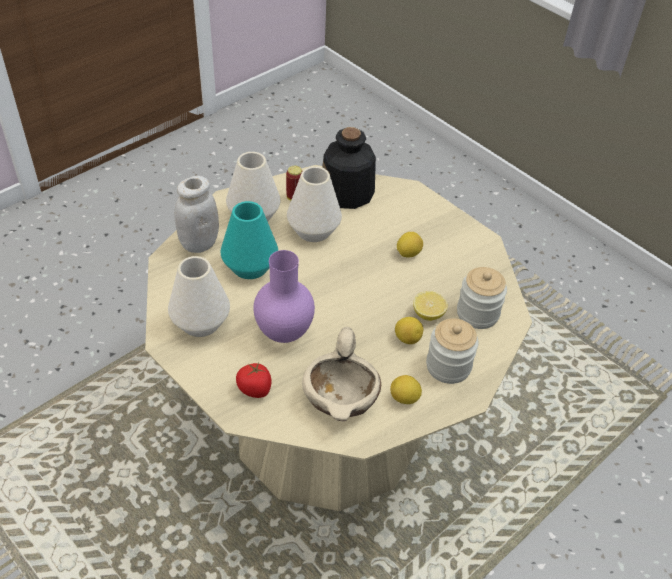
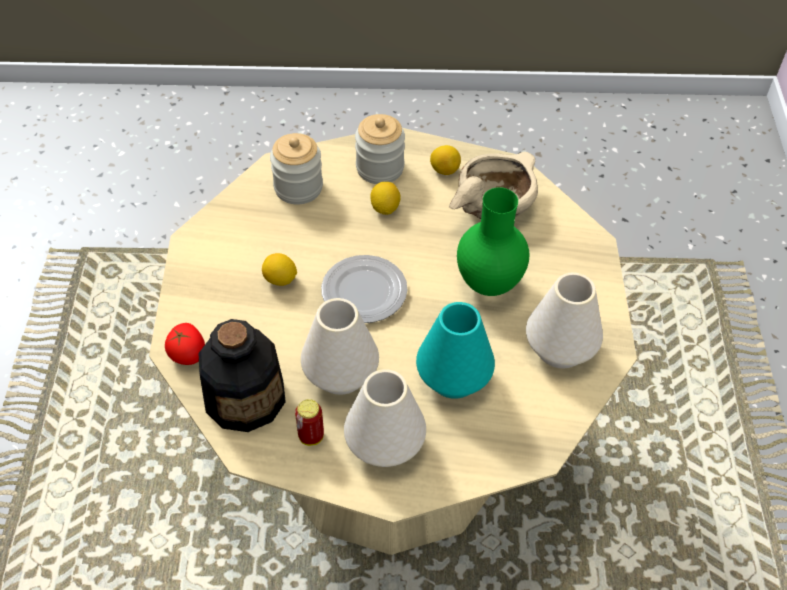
camera: 135 degrees left, 5 degrees up
(199, 243) = (483, 449): white jar -> none
(255, 389) = (561, 254): tomato -> tomato (188, 354)
(285, 334) = (488, 283): purple vase -> green vase
(353, 277) = (364, 293): none -> plate
(428, 314) = (340, 214): lemon -> none

